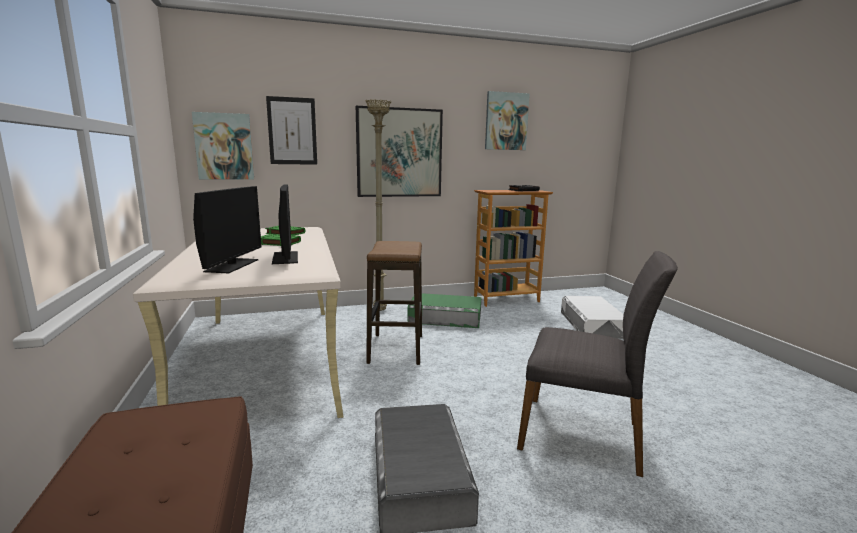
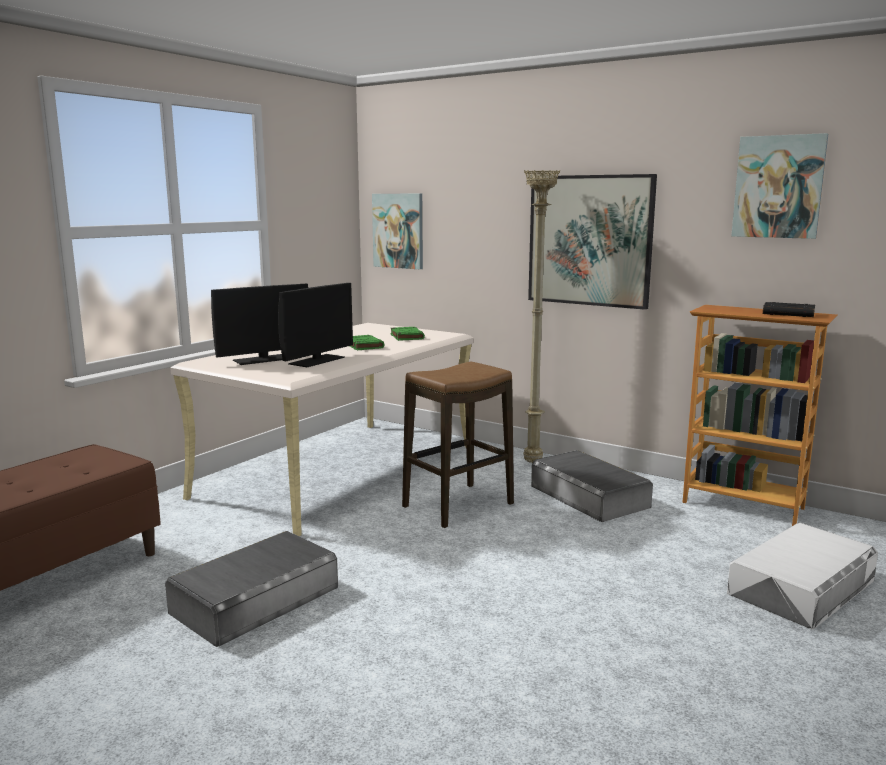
camera: 50 degrees right, 0 degrees up
(292, 131) = (462, 212): picture -> none
(445, 318) = (589, 496): green storage box -> grey storage box
(582, 434) = (437, 660): grey chair -> none

